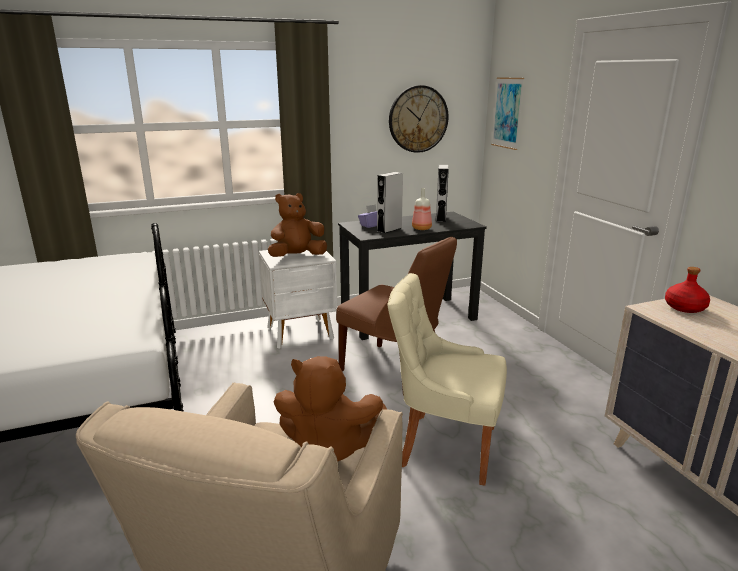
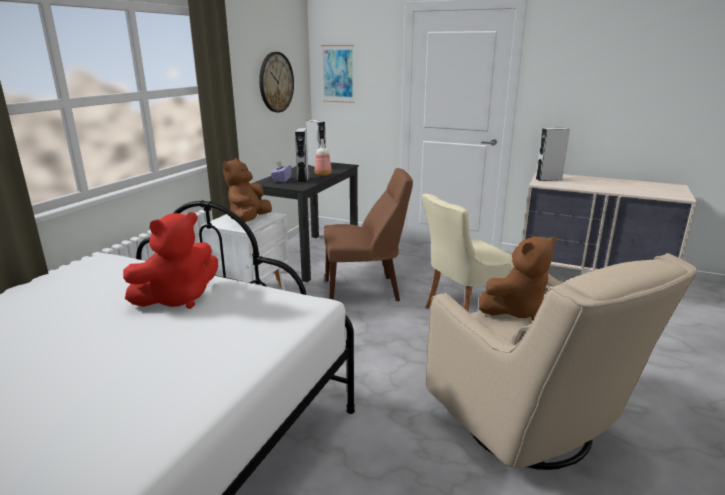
camera: 45 degrees left, 0 degrees up
(95, 299) = (178, 298): none -> red plush toy
(685, 308) = (548, 179): red bottle -> grey speaker

